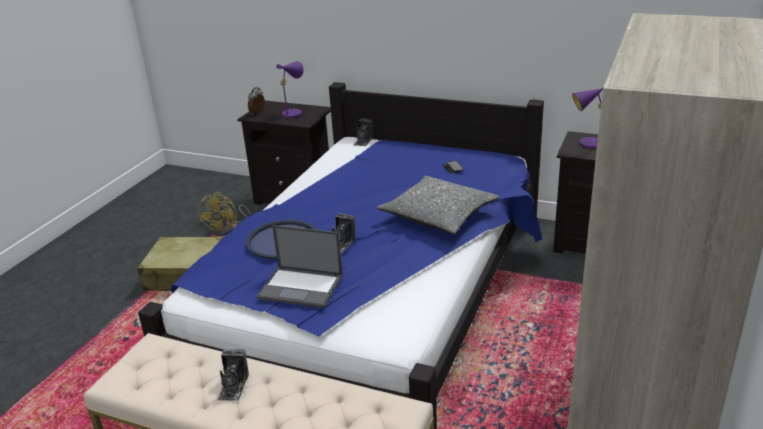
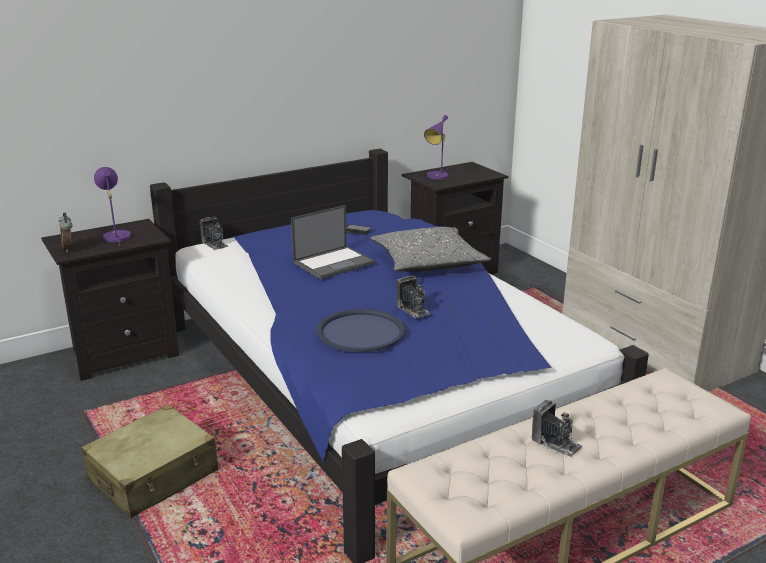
camera: 55 degrees left, 5 degrees down
(227, 230) = (104, 416): yellow fan -> none
(301, 287) = (464, 348): laptop -> laptop (334, 262)

